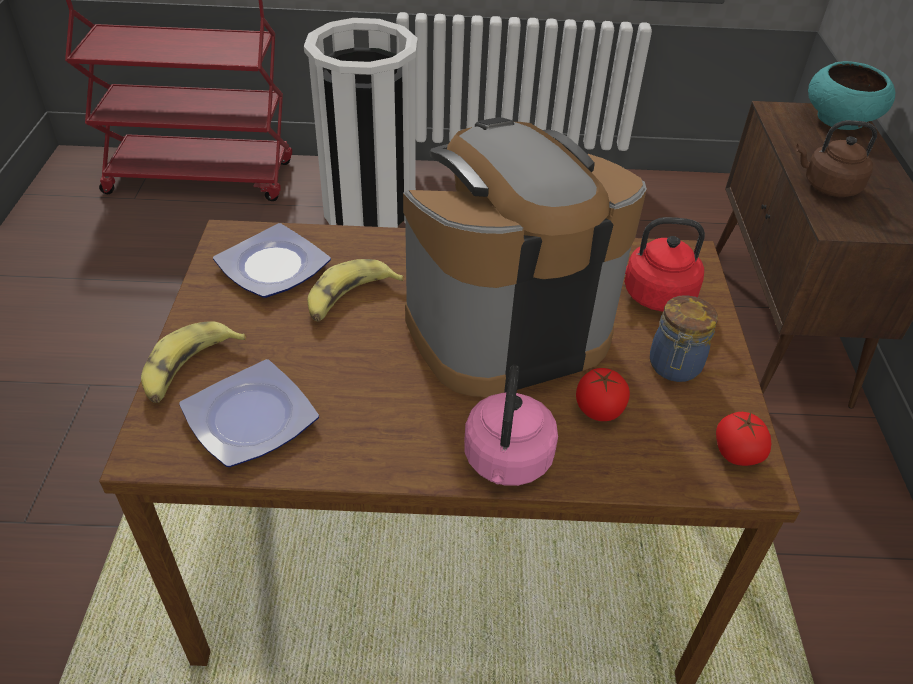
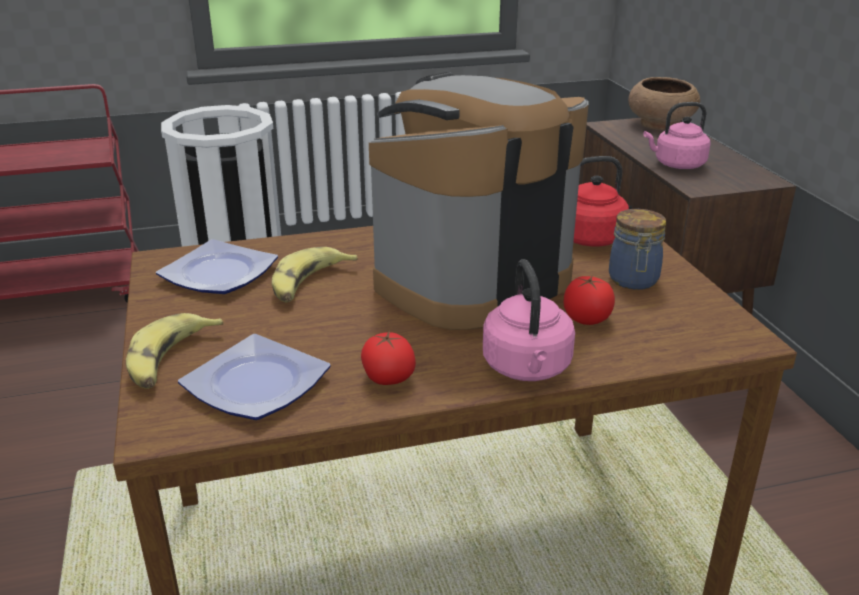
camera: 15 degrees left, 15 degrees down
(736, 453) = (721, 325): tomato -> tomato (388, 378)
(827, 186) = (676, 165): brown kettle -> pink kettle
(841, 119) = (661, 124): turquoise bowl -> brown bowl

